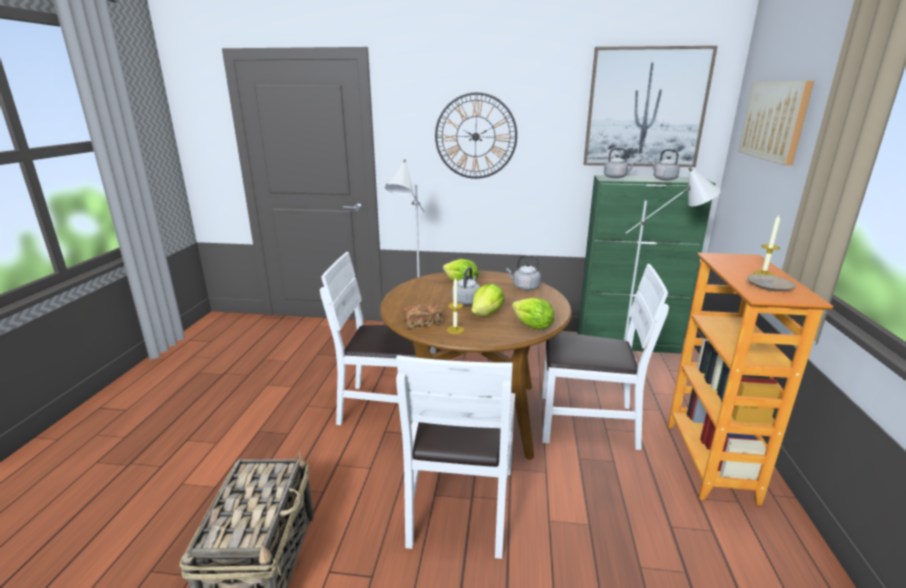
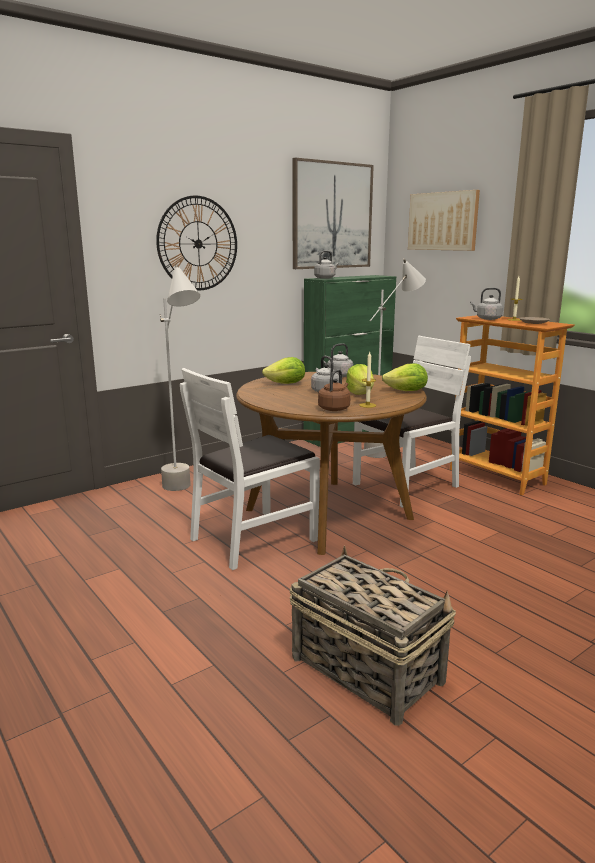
camera: 45 degrees left, 5 degrees down
(422, 323) = (335, 408): bread -> brown kettle
(460, 504) = (421, 561): white chair -> none
(663, 179) = (359, 276): grey kettle -> grey kettle (487, 319)

